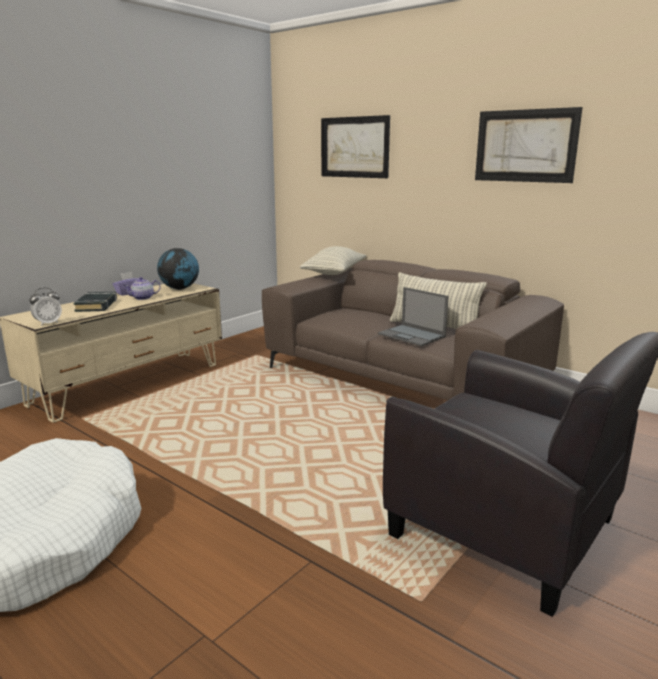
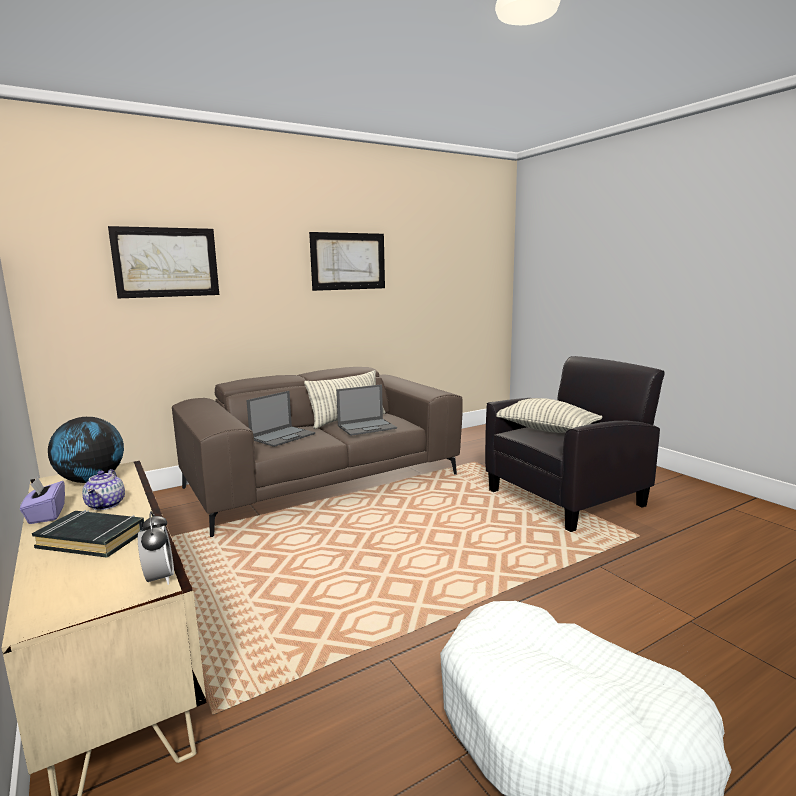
camera: 70 degrees left, 5 degrees down
(334, 273) = (201, 406): pillow -> pillow (545, 429)
(352, 316) = (283, 436): none -> laptop

